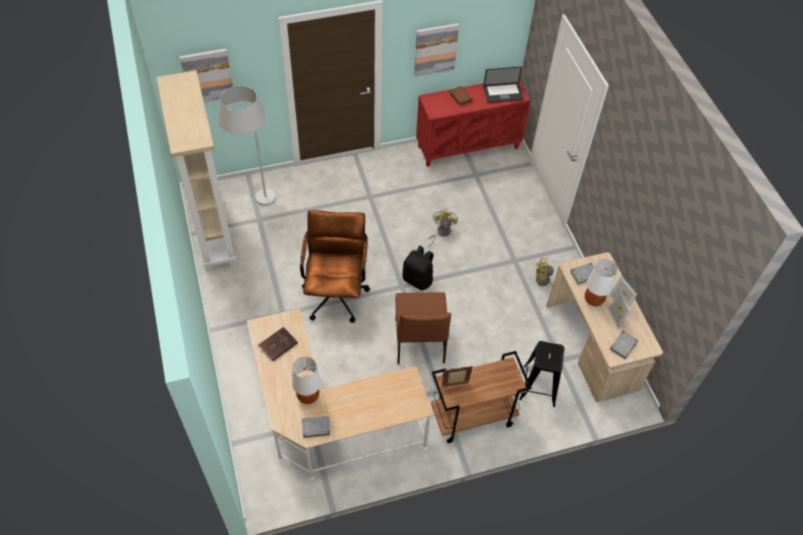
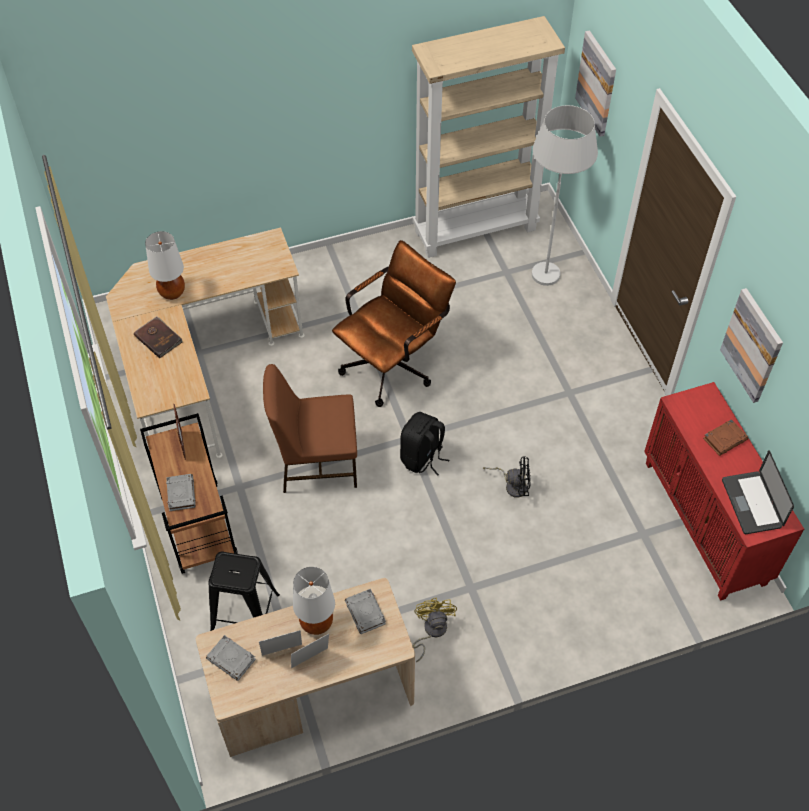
camera: 90 degrees right, 0 degrees up
(277, 344) = (245, 258): brown book -> brown book (158, 338)
(315, 428) = (130, 302): grey book -> grey book (181, 493)
(336, 292) = (394, 364): brown office chair -> brown office chair turned 45 degrees counterclockwise
(441, 233) = (513, 485): yellow fan -> black fan

